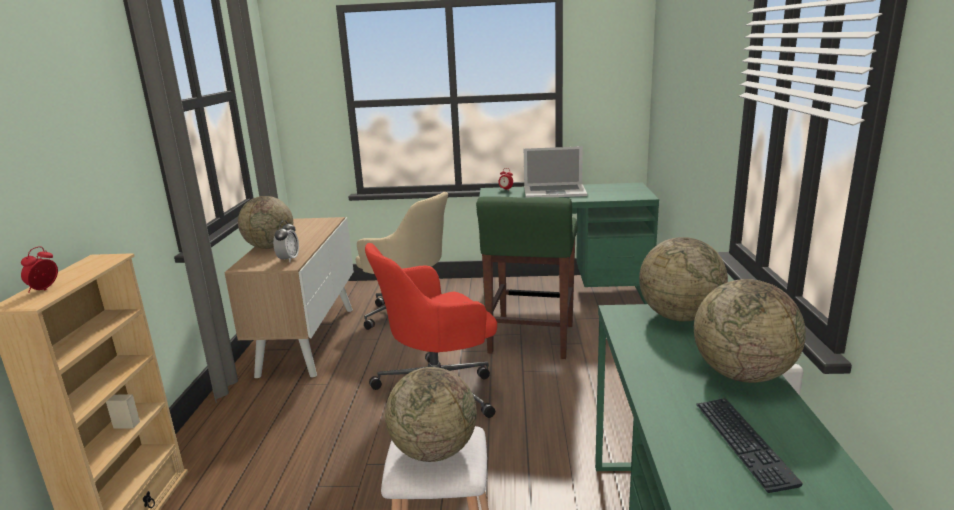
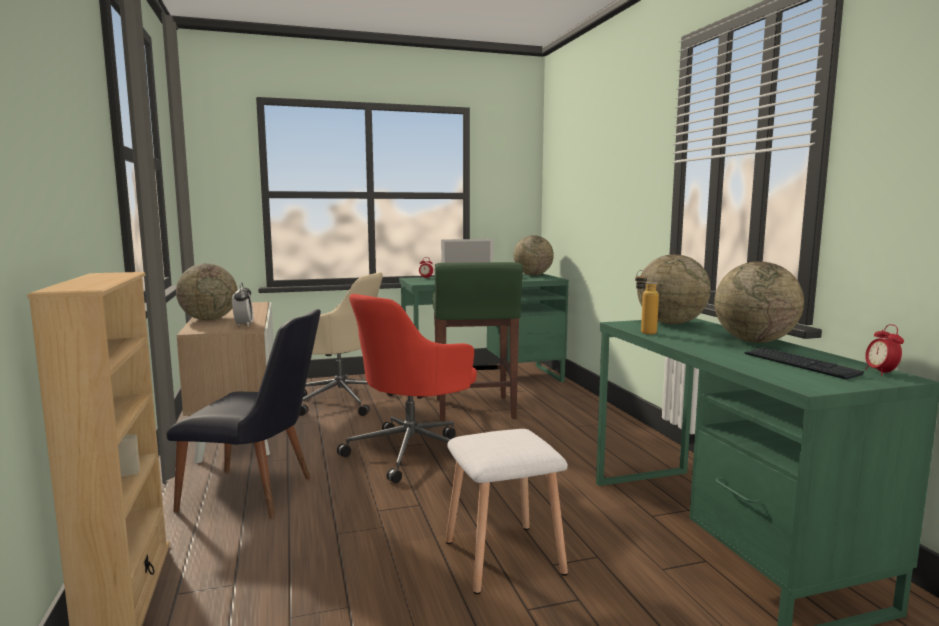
camera: 20 degrees left, 10 degrees down
(44, 289) = (83, 283): alarm clock -> alarm clock (881, 373)
(281, 425) = (258, 495): none -> black chair
(434, 451) = (505, 442): globe -> globe (533, 275)
(625, 334) = (644, 332): none -> bottle

